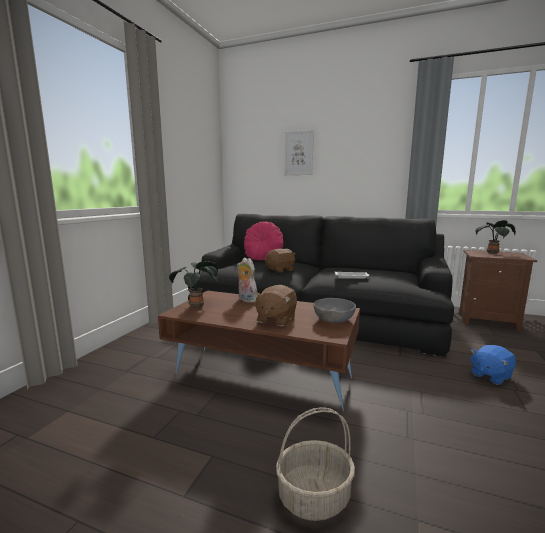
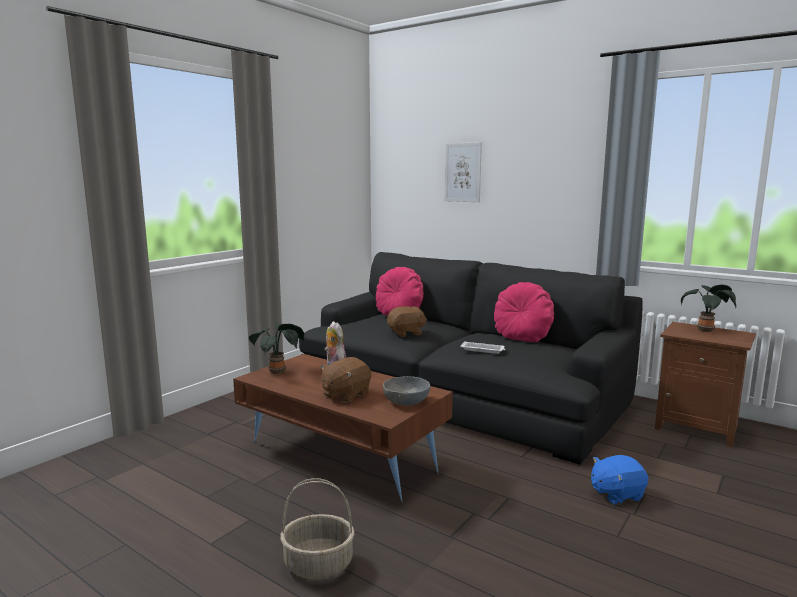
camera: 15 degrees right, 0 degrees up
(368, 268) = (522, 339): none -> pink pillow

